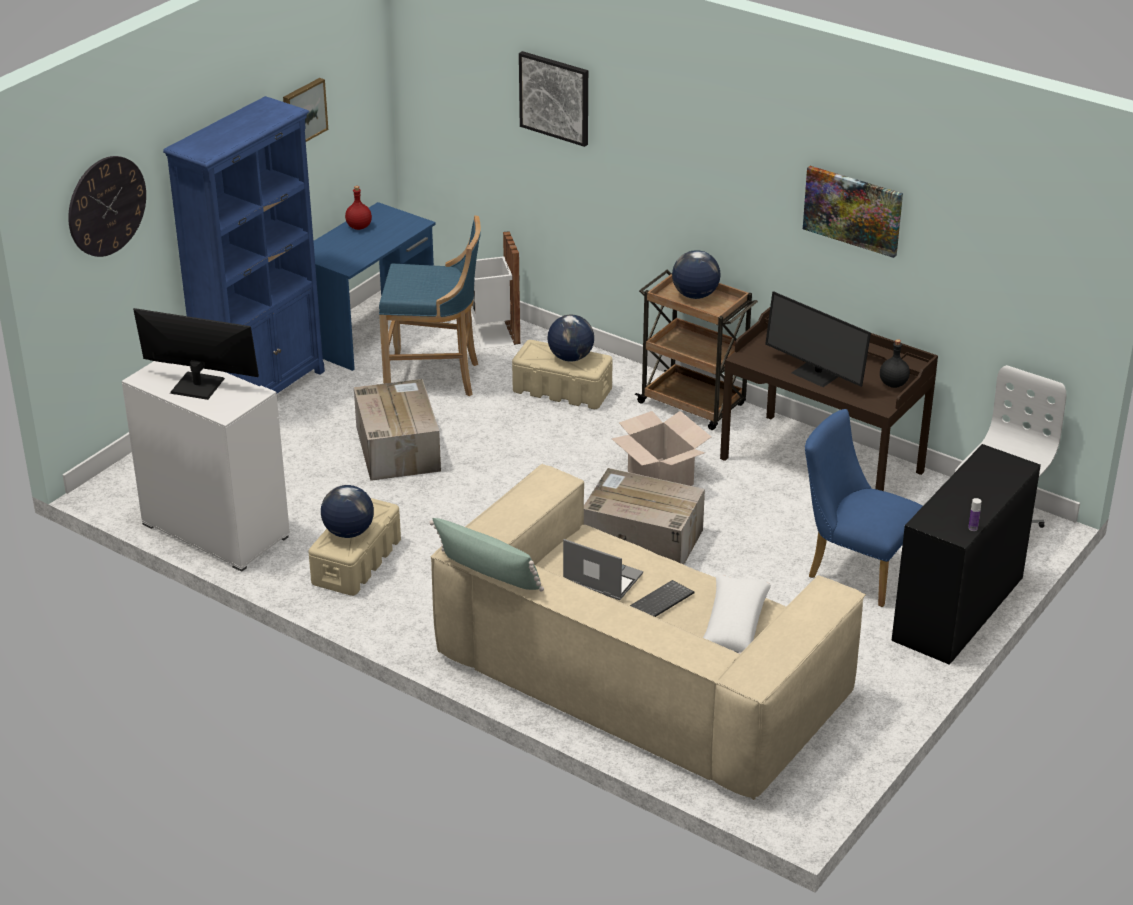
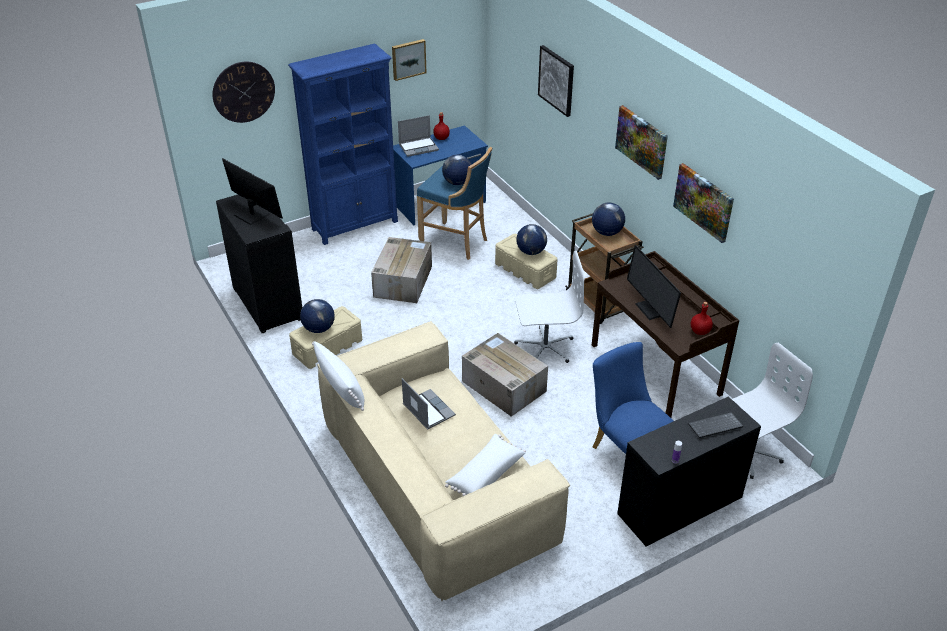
camera: 25 degrees right, 5 degrees up
(214, 530) = (266, 303): white cabinet -> black cabinet
(336, 247) = (419, 147): none -> laptop
(433, 282) = (457, 183): none -> globe
(488, 573) = (341, 387): green pillow -> white pillow
(494, 335) = (510, 224): white trash can -> none
(660, 603) = (451, 440): keyboard -> keyboard (715, 427)
(661, 478) = (545, 347): cardboard box -> white office chair
(732, 152) = (642, 141): none -> picture
(893, 383) = (700, 331): black bottle -> red bottle

